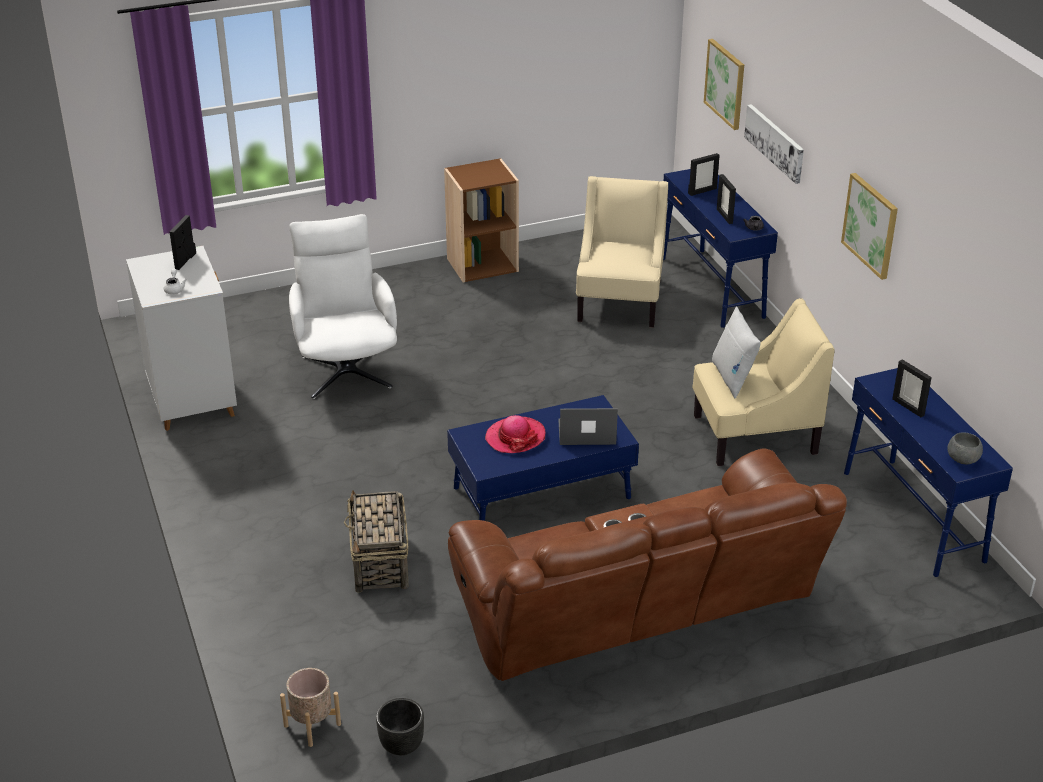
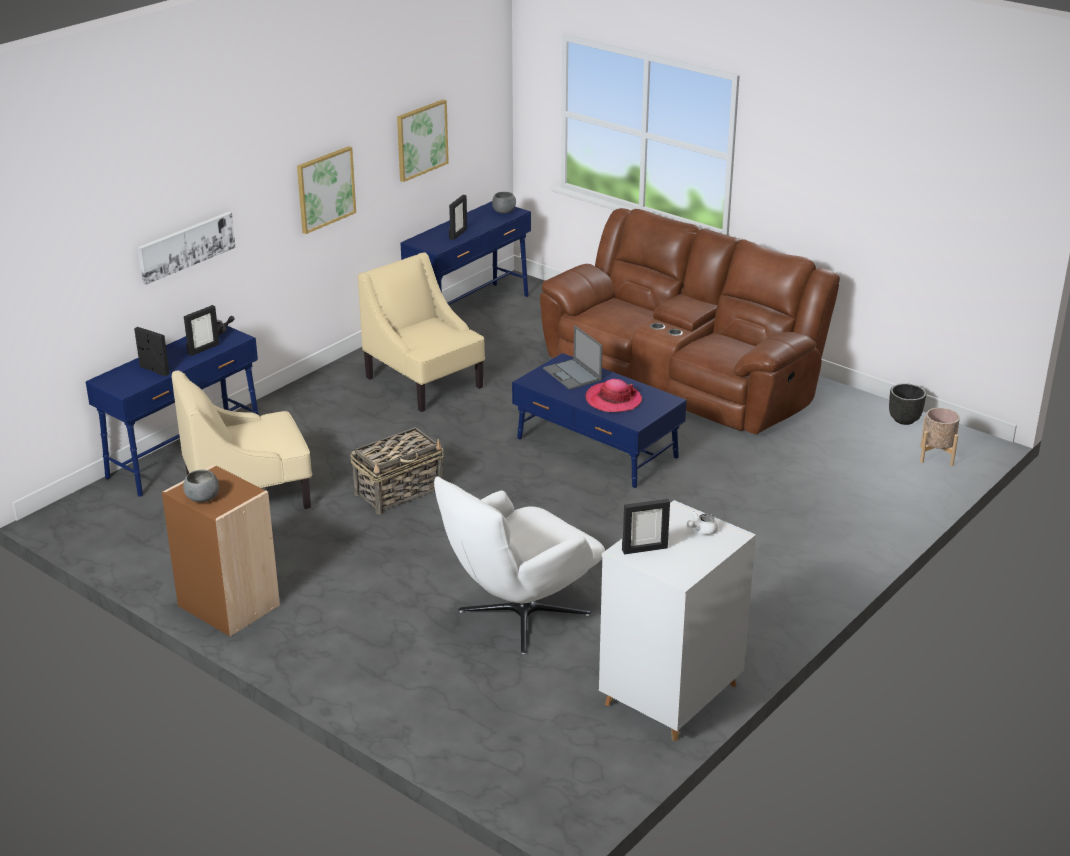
camera: 120 degrees left, 5 degrees down
(380, 563) = (760, 489): basket -> basket (400, 491)
(476, 168) = (202, 498): none -> grey bowl
(725, 83) = (85, 269): picture -> picture (421, 140)
(732, 378) = (433, 337): grey pillow -> none

